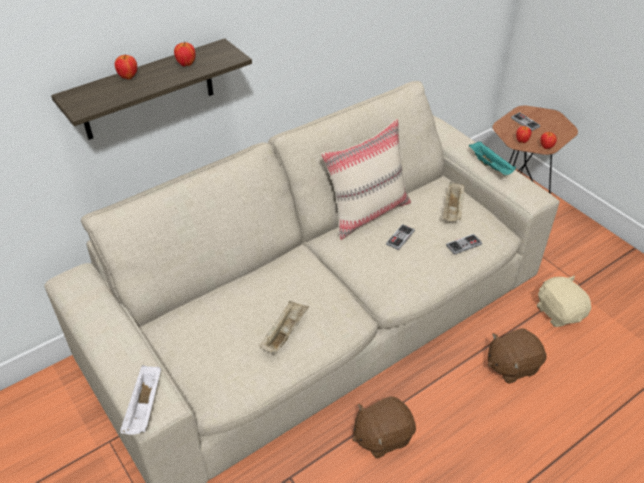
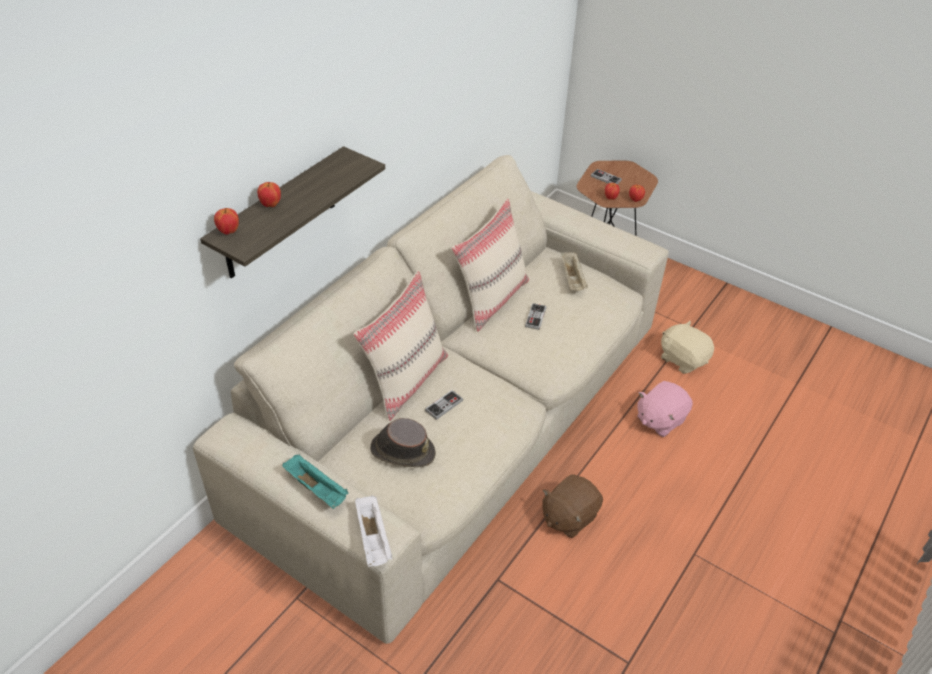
camera: 20 degrees left, 0 degrees up
(186, 64) = (322, 181): apple -> apple (228, 231)
(219, 333) = (402, 451): none -> brown hat
(255, 269) = (406, 380): none -> beige pillow
(284, 333) = (467, 435): beige tray -> none
(463, 245) = (597, 311): game controller -> game controller (444, 405)
(491, 166) = (595, 229): turquoise tray -> turquoise tray (317, 489)
(511, 365) = (660, 419): brown plush toy -> pink plush toy

